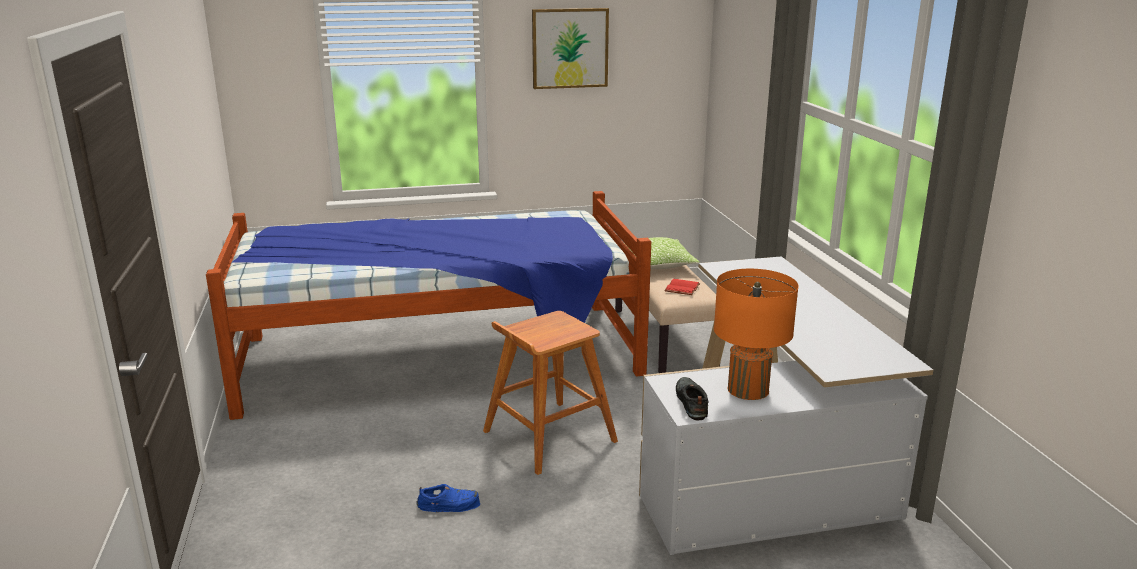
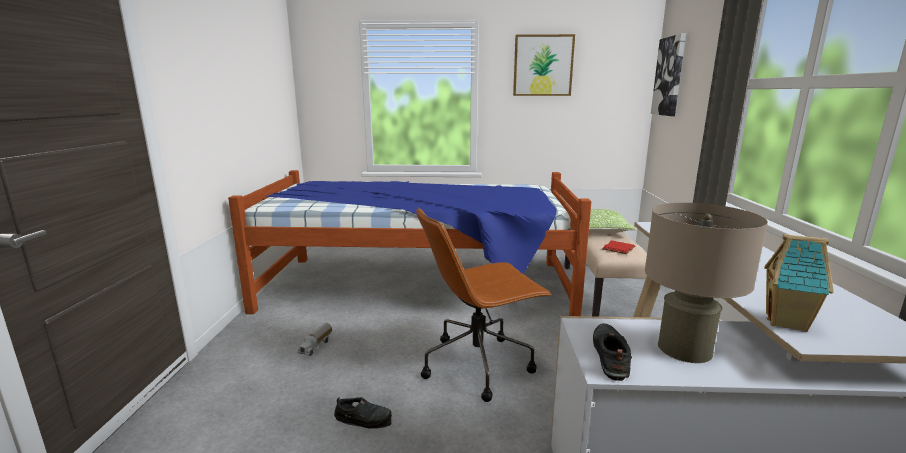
camera: 15 degrees right, 5 degrees down
(351, 444) = (316, 346): none -> toy truck
(449, 504) = (364, 418): blue shoe -> black shoe
(548, 436) = (479, 364): brown stool -> brown office chair
(725, 65) = (669, 76): none -> picture
(748, 390) = (684, 349): orange table lamp -> beige table lamp
(821, 359) = (787, 322): none -> toy house

